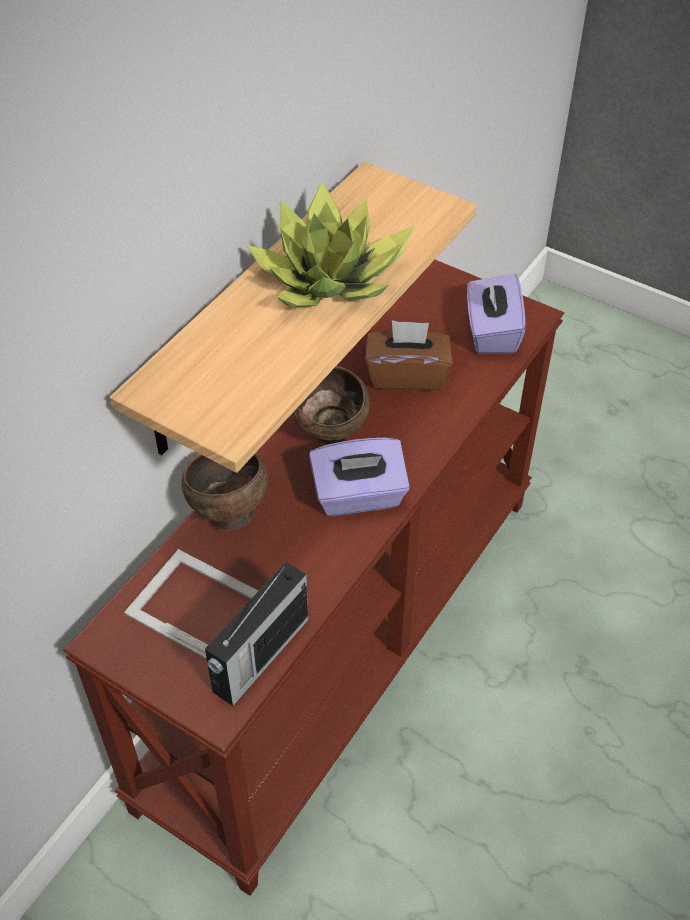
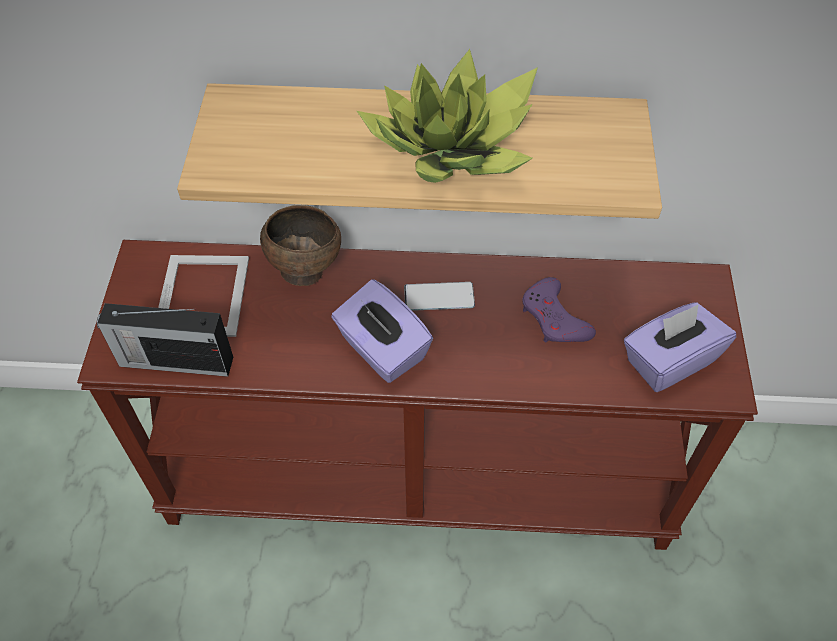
camera: 60 degrees right, 5 degrees up
(331, 434) = (439, 297): brown bowl -> phone
(407, 375) = (554, 318): brown tissue box -> purple game controller

